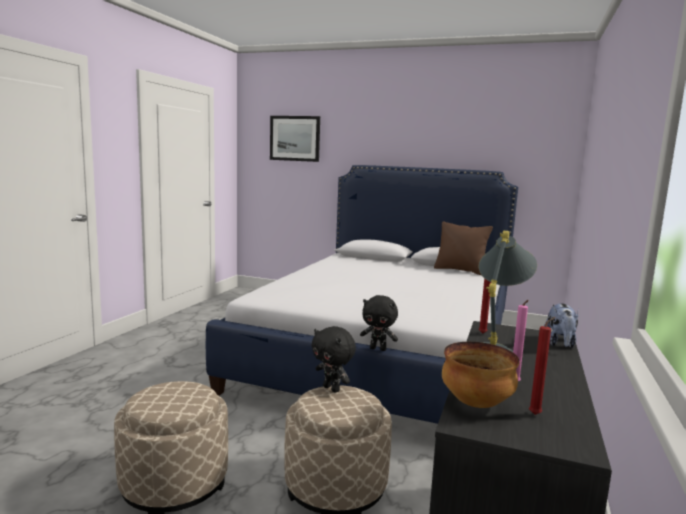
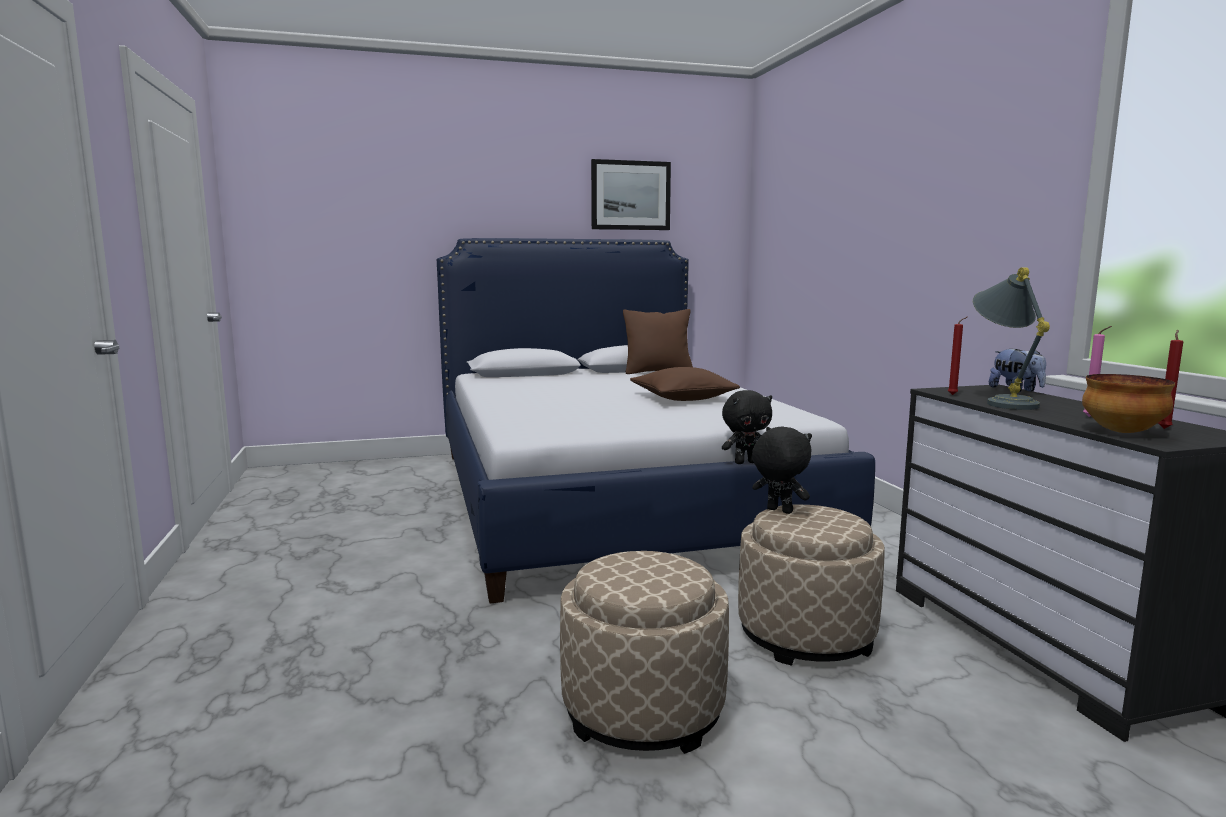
camera: 35 degrees left, 0 degrees up
(295, 138) = (344, 198): picture -> picture (630, 195)
(332, 388) = (778, 511): black plush toy -> black plush toy turned 150 degrees counterclockwise
(418, 293) = (683, 398): none -> brown pillow

